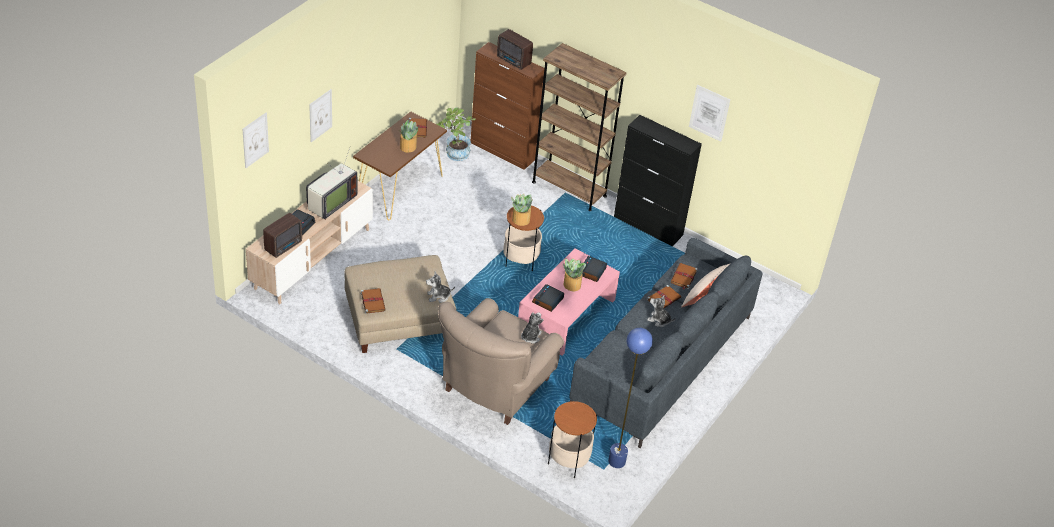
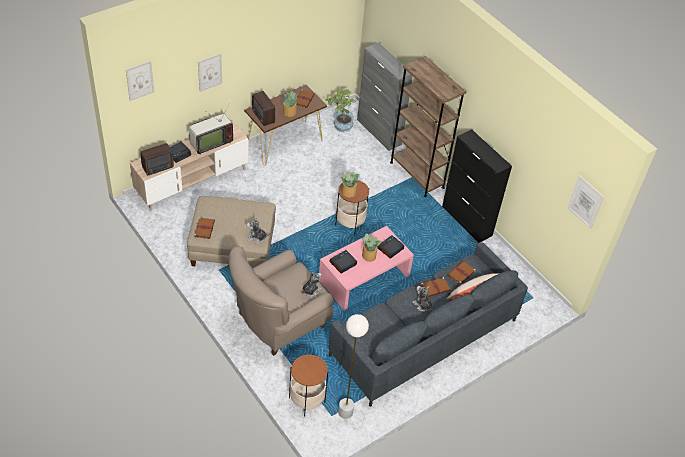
camera: 20 degrees right, 5 degrees up
(503, 151) = (379, 132): brown cabinet -> grey cabinet
(514, 61) = (390, 62): radio -> radio (263, 117)
(617, 461) = (345, 412): blue floor lamp -> white floor lamp
(709, 113) = (521, 142): picture -> picture (585, 202)

